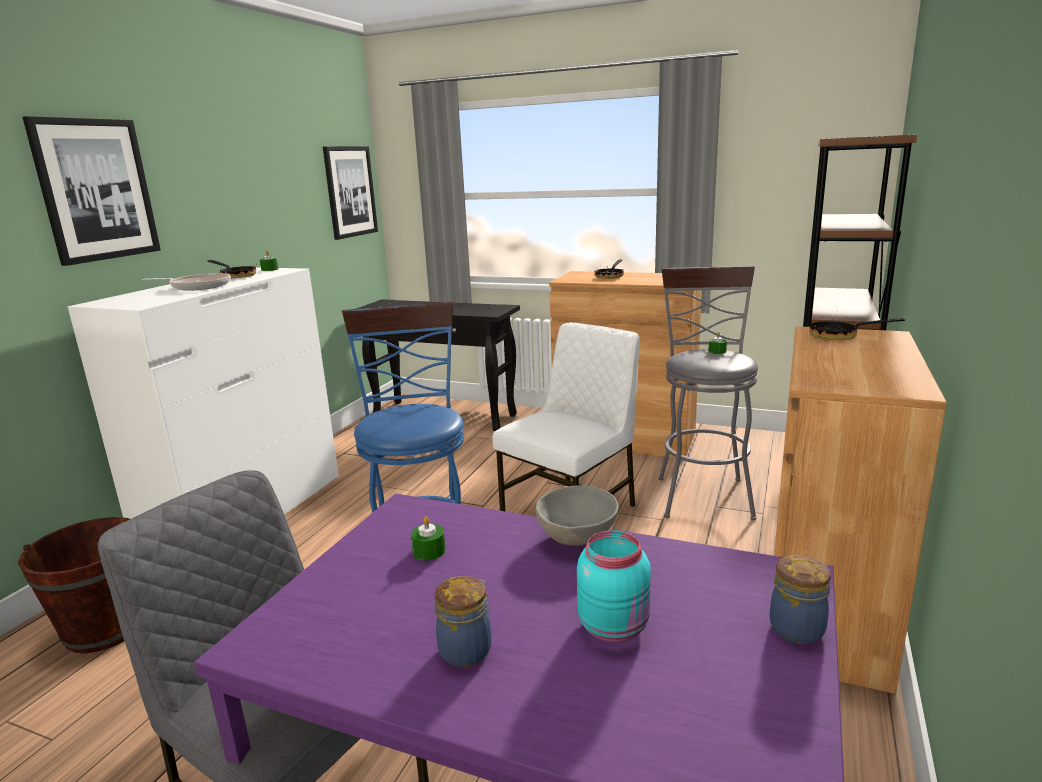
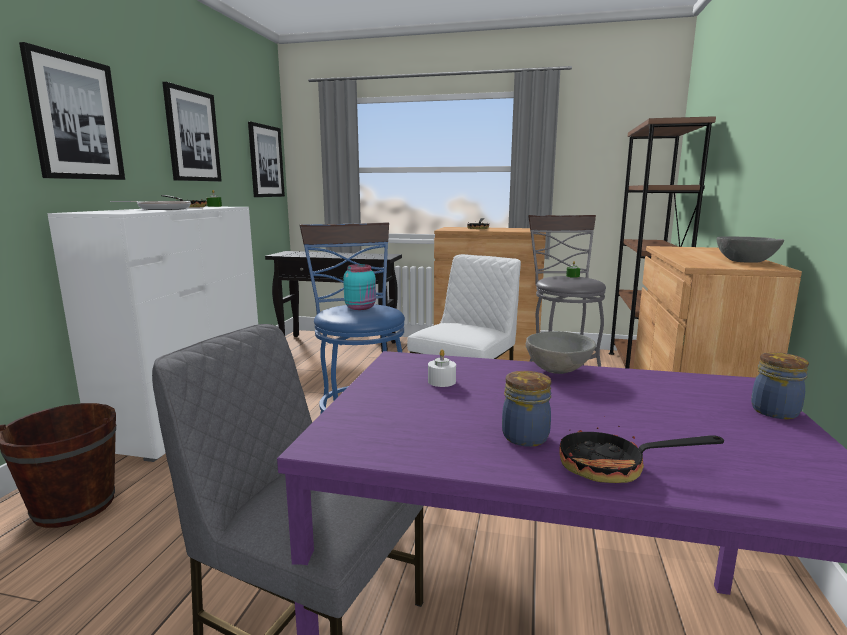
camera: 10 degrees left, 5 degrees down
(246, 180) = (192, 135): none -> picture
(429, 551) = (441, 381): green candle -> white candle
(615, 626) = (636, 417): turquoise jar -> turquoise jar (361, 307)
(841, 336) = (685, 249): frying pan -> frying pan (614, 467)
(890, 374) = (745, 261): none -> grey bowl

